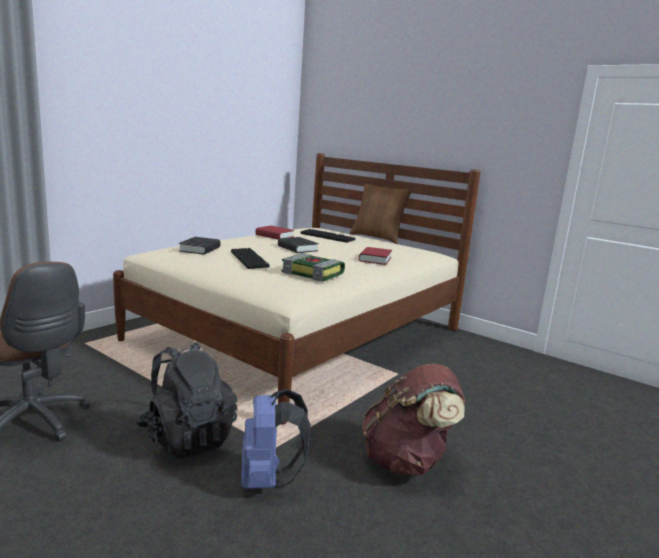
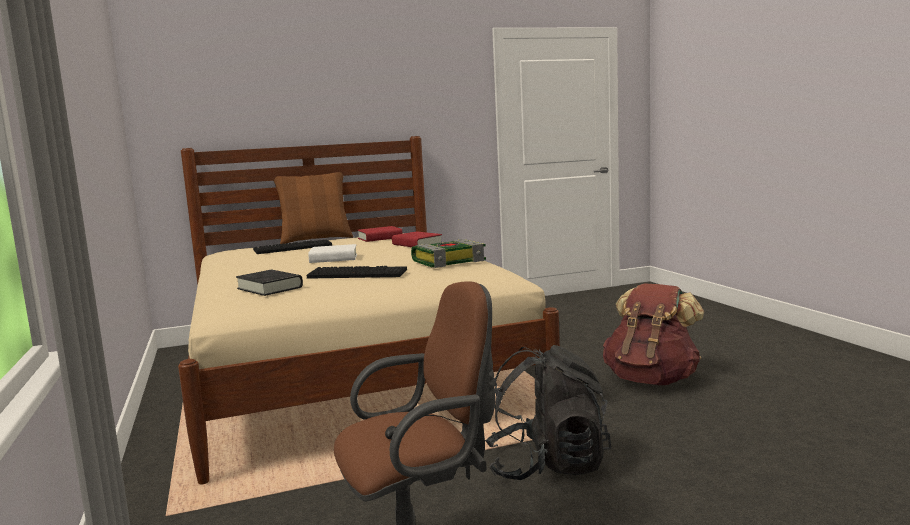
camera: 55 degrees left, 5 degrees down
(268, 480) = (652, 437): blue backpack -> none
(274, 236) = (252, 261): red book -> red book (380, 238)
(297, 248) = (333, 258): black book -> white book

